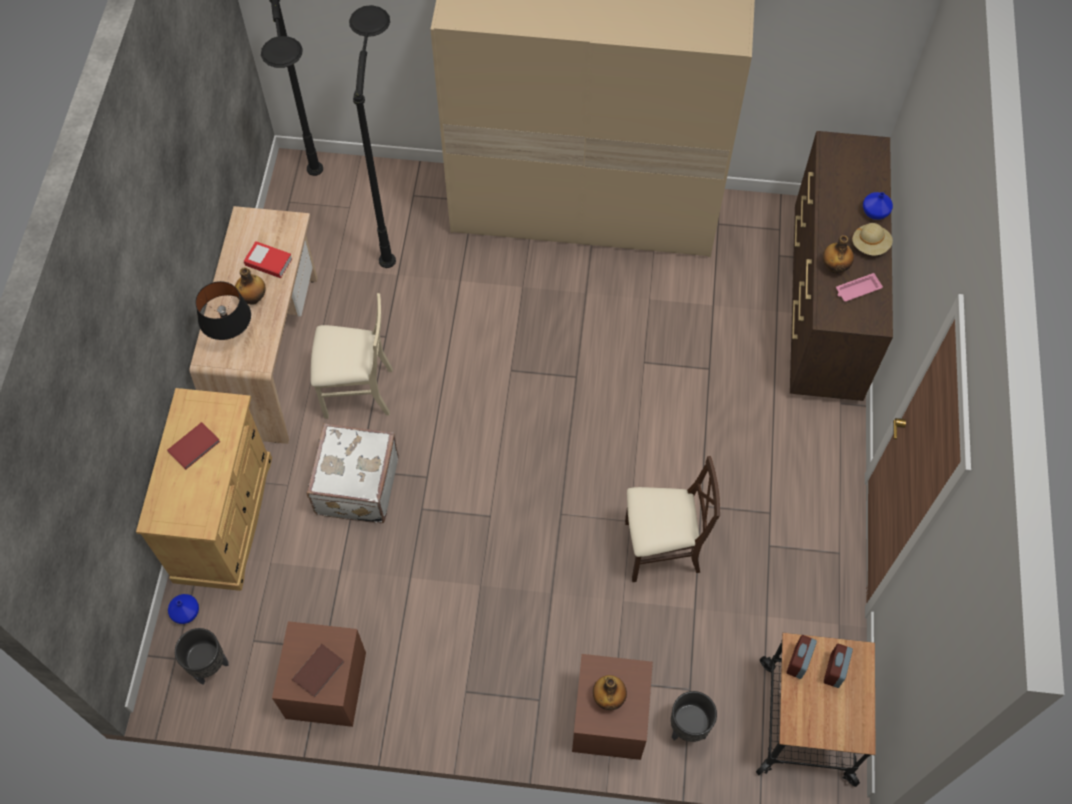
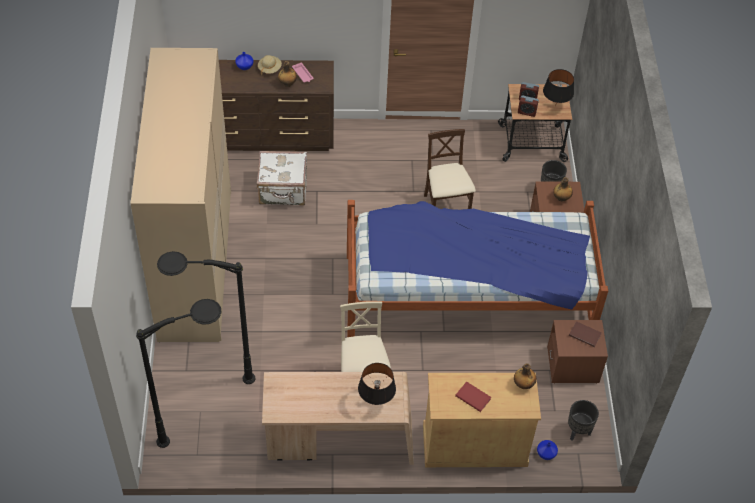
camera: 100 degrees left, 10 degrees down
(253, 298) = (343, 393): bottle -> bottle (523, 384)
(268, 262) = (311, 390): book -> none
(355, 486) = (435, 371): white suitcase -> white suitcase (283, 190)
(481, 551) = (466, 296): none -> bed
(814, 719) = (555, 106): none -> black table lamp

